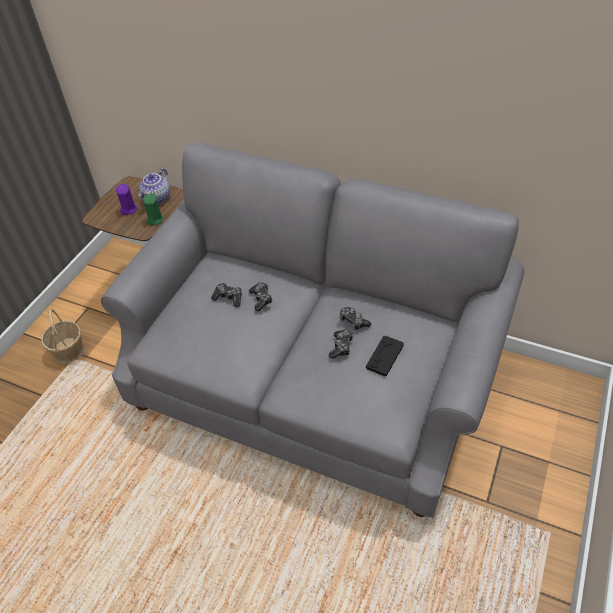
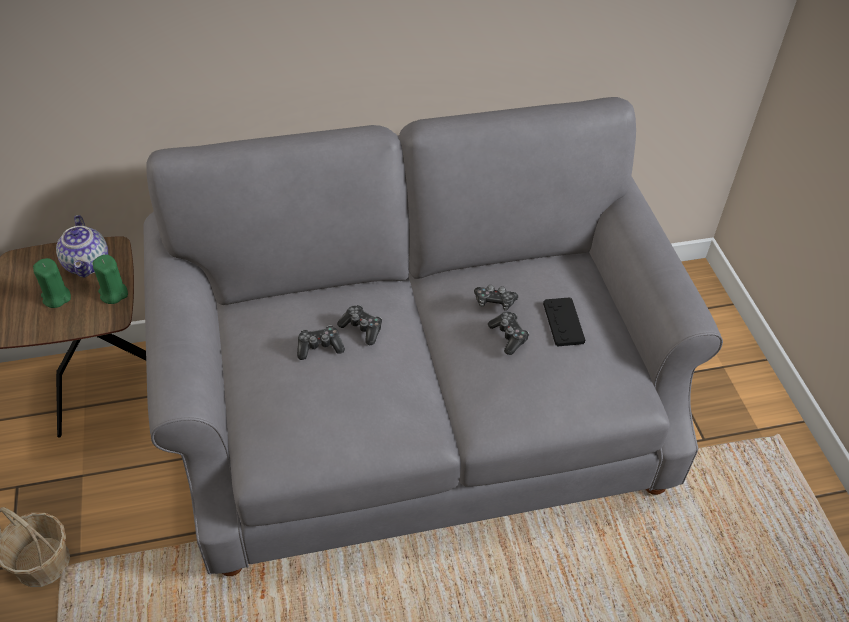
camera: 40 degrees left, 0 degrees up
(128, 209) = (56, 297): purple candle -> green candle

